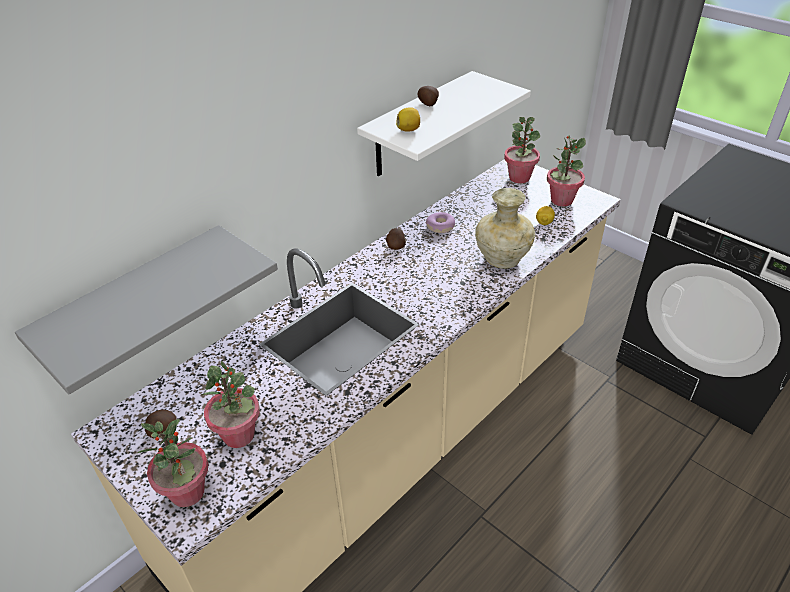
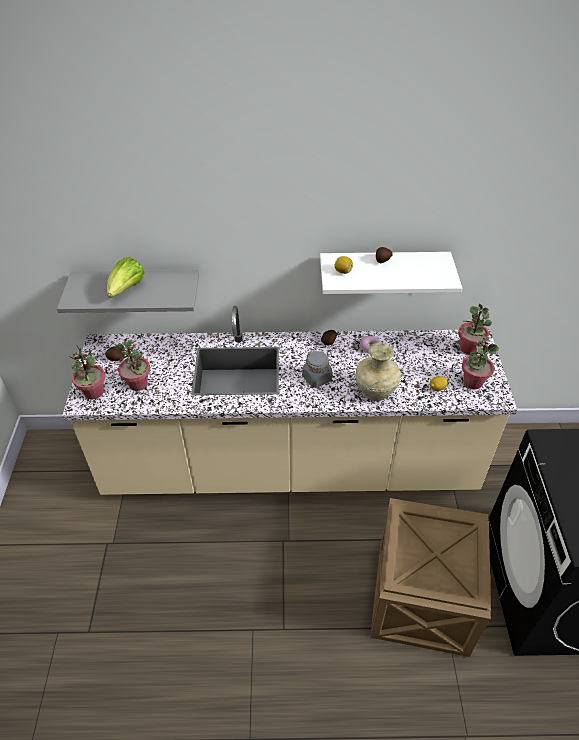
camera: 45 degrees right, 5 degrees up
(149, 298) = (127, 289): none -> lettuce
(434, 284) = (317, 378): none -> grey jar
(643, 451) = (422, 595): none -> crate

